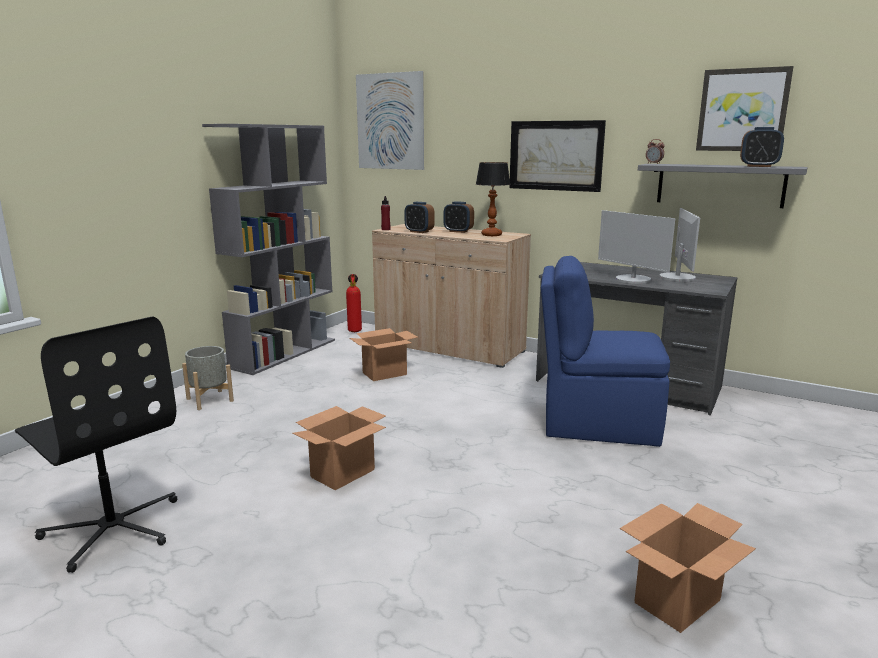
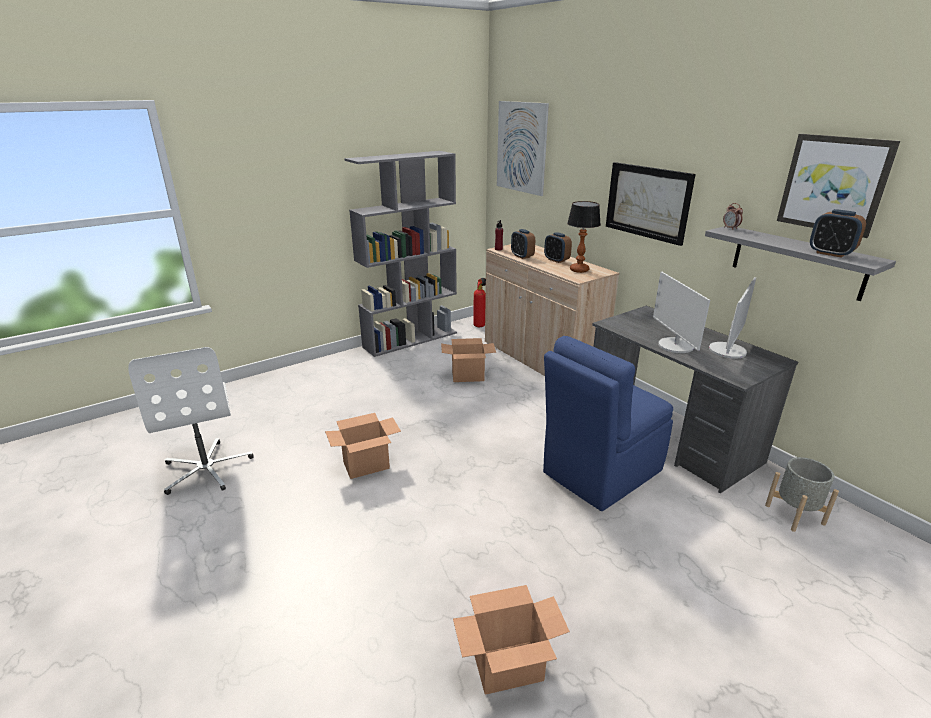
camera: 25 degrees right, 10 degrees up
(113, 528) = (207, 468): black office chair -> white office chair
(210, 400) = (331, 374): grey planter -> grey planter (794, 514)
(596, 423) = (600, 472): blue chair -> blue chair turned 75 degrees counterclockwise

